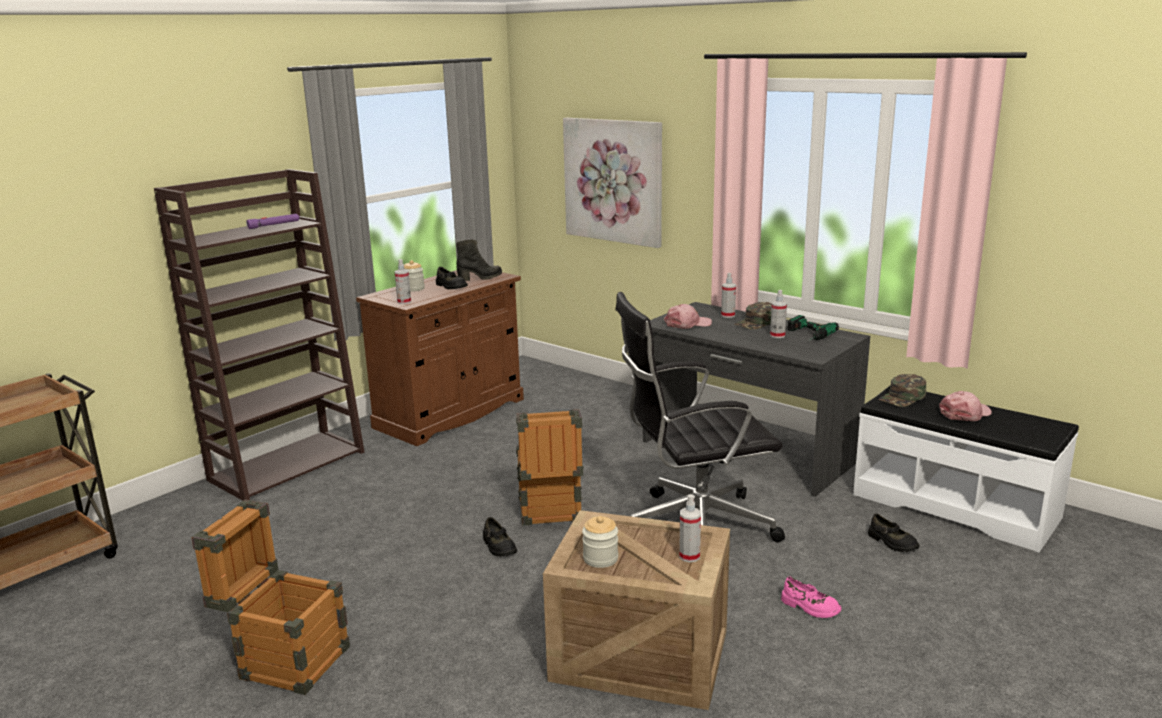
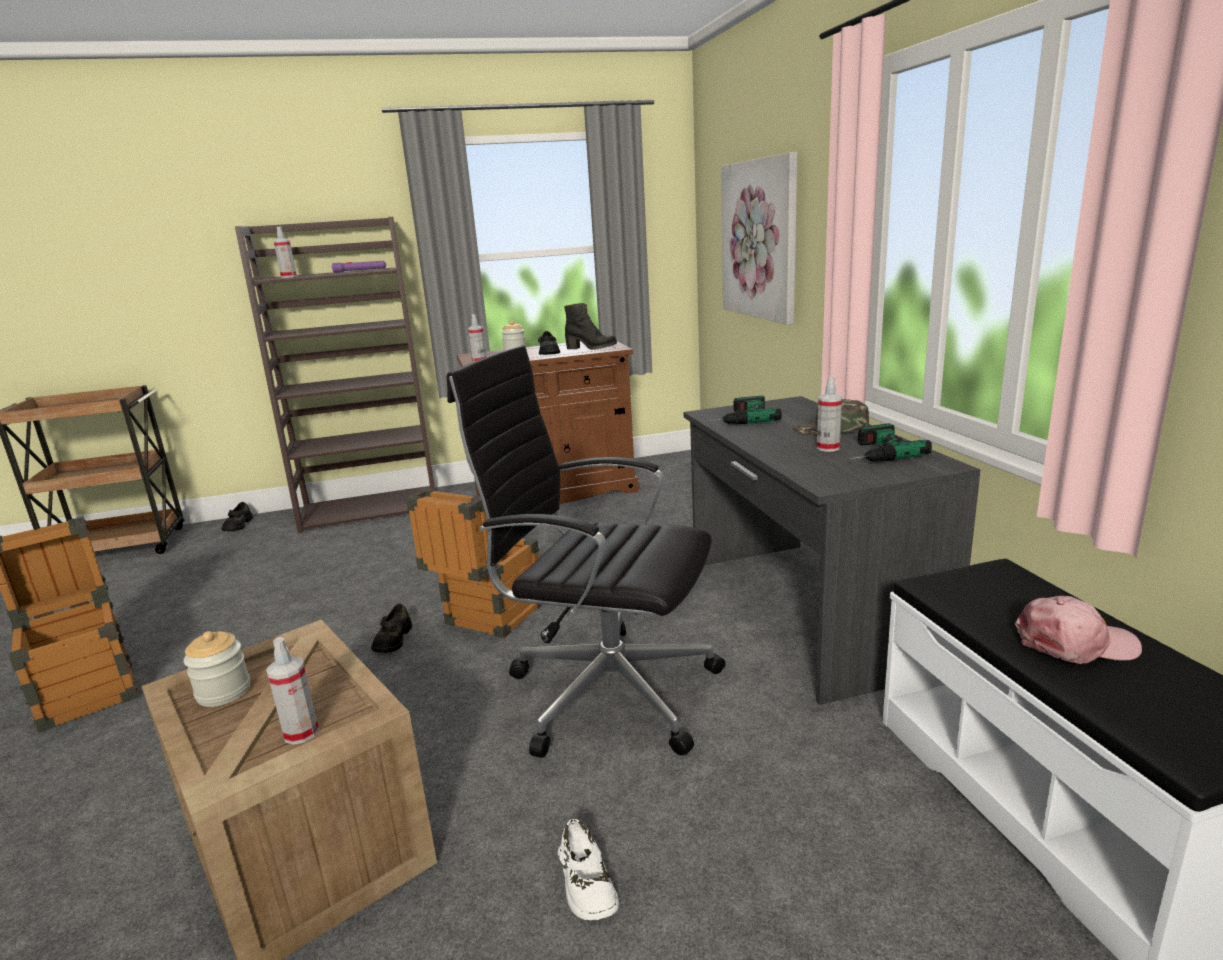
camera: 35 degrees right, 0 degrees up
(687, 324) = (738, 418): pink cap -> power drill
(728, 315) = (810, 415): spray bottle -> spray bottle (289, 277)
(809, 607) = (586, 884): pink shoe -> white shoe
(892, 542) = (851, 829): black shoe -> black shoe (238, 525)
(903, 398) = (986, 585): green cap -> none

